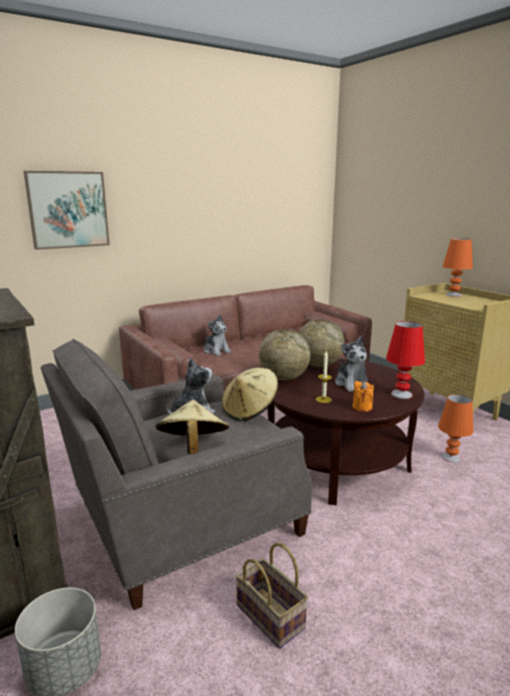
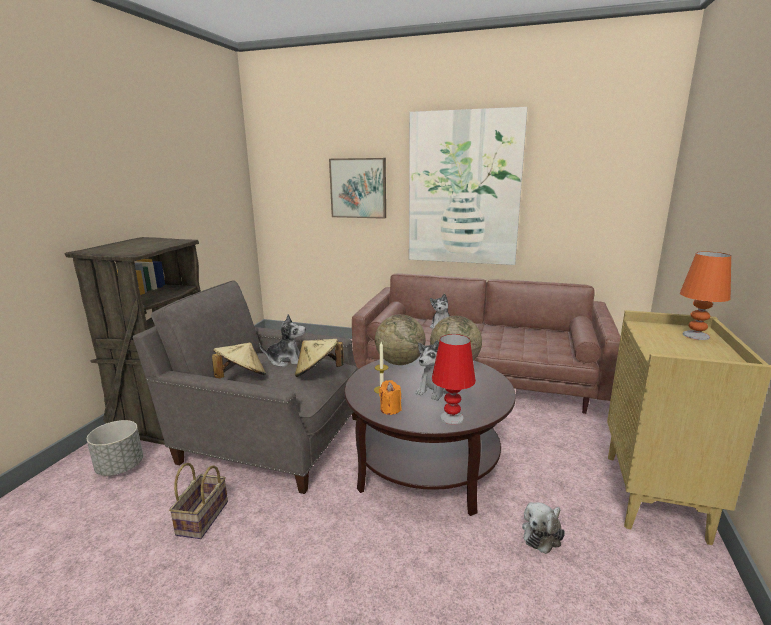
camera: 50 degrees right, 0 degrees up
(189, 207) = (463, 189): none -> picture
(451, 457) = (543, 534): orange table lamp -> plush toy

